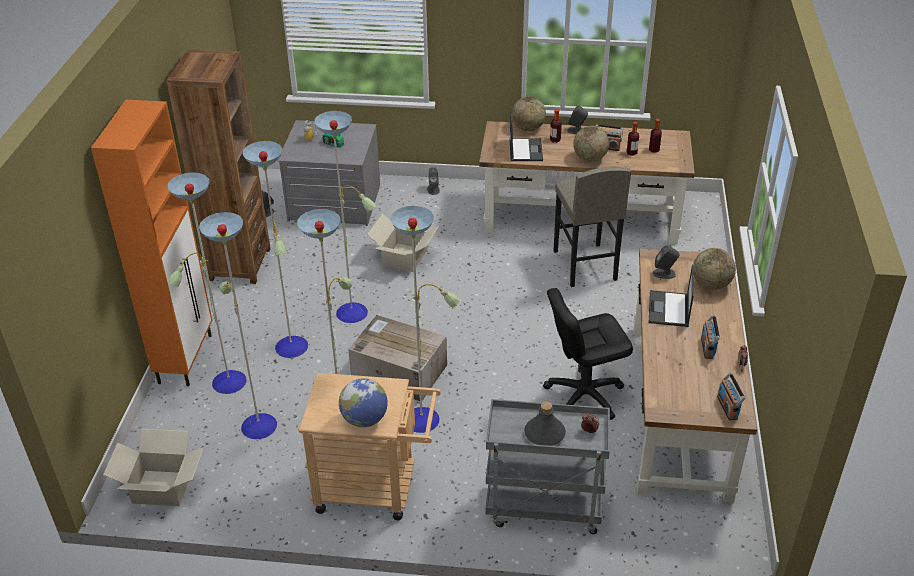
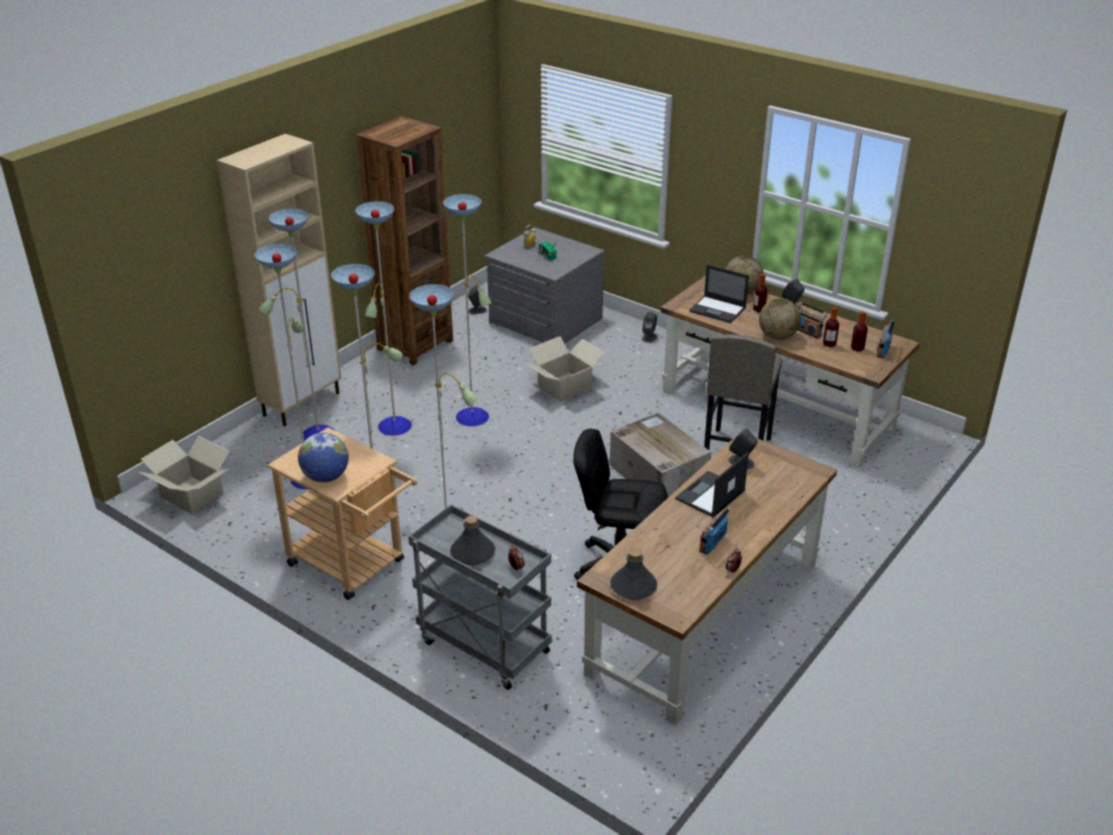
camera: 30 degrees right, 5 degrees down
(186, 358) = (303, 404): orange cabinet -> beige cabinet
(398, 371) = (465, 479): cardboard box -> cardboard box (657, 474)
(525, 150) = (718, 310): laptop -> laptop turned 90 degrees clockwise
(689, 408) = (633, 587): none -> grey bottle
(711, 285) = (781, 489): globe -> none
(727, 407) = (673, 602): radio -> radio (882, 350)

